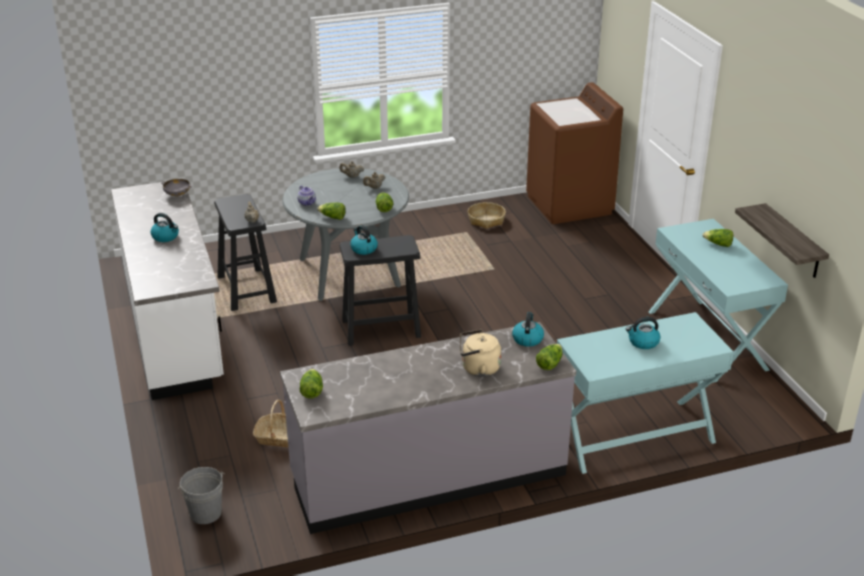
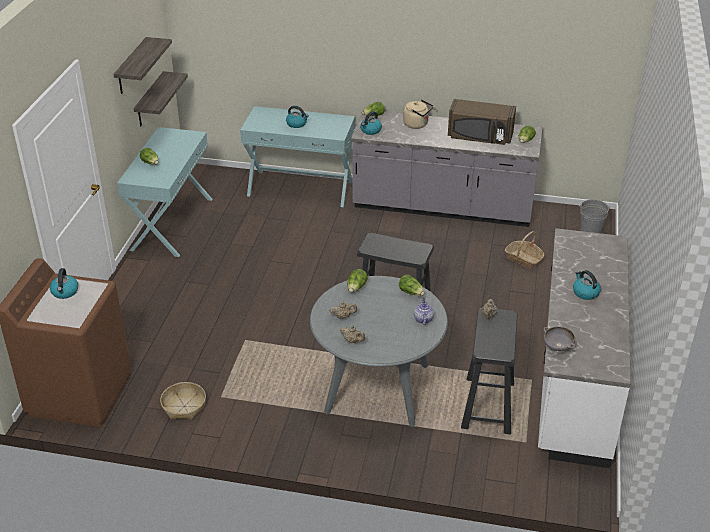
camera: 150 degrees left, 5 degrees up
(363, 249) = (410, 250): kettle -> kettle (65, 292)
(378, 376) = (480, 137): none -> brown microwave
(781, 162) = (131, 66): none -> shelf

